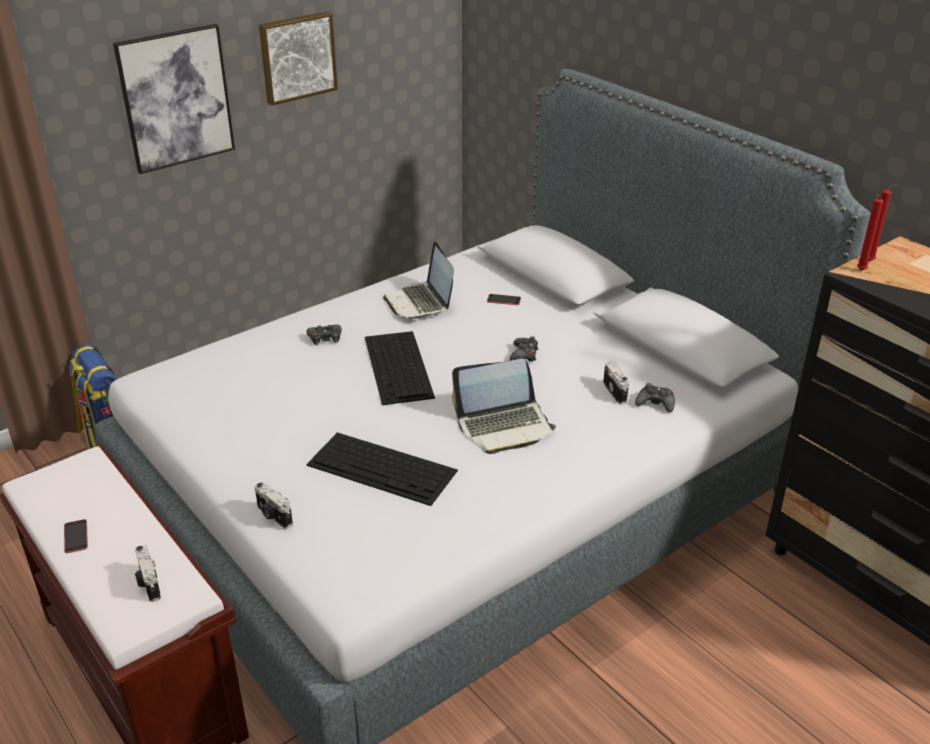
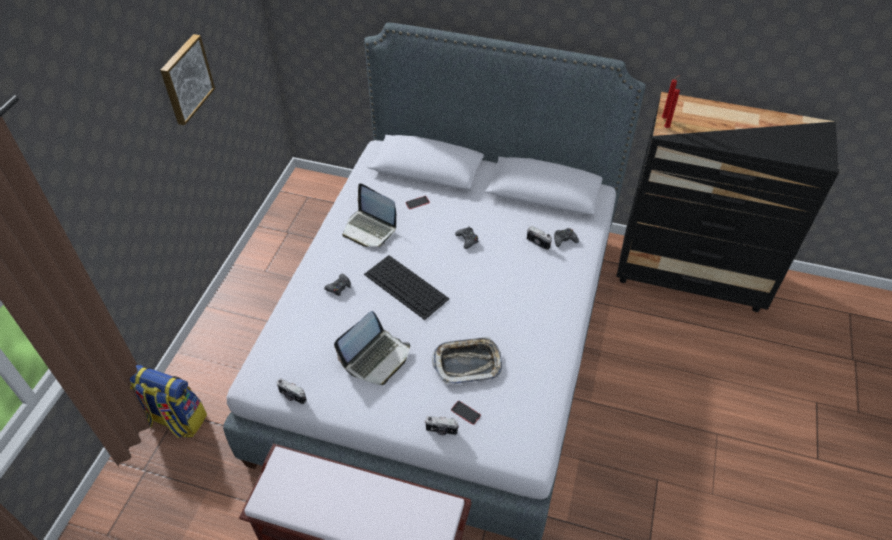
camera: 35 degrees left, 15 degrees up
(76, 536) = (337, 514): phone -> phone (465, 412)
(148, 584) = (414, 515): camera -> camera (292, 396)
(176, 98) = (129, 157): picture -> none
(383, 468) = (467, 363): keyboard -> tray
(504, 426) = (504, 298): laptop -> laptop (376, 358)

